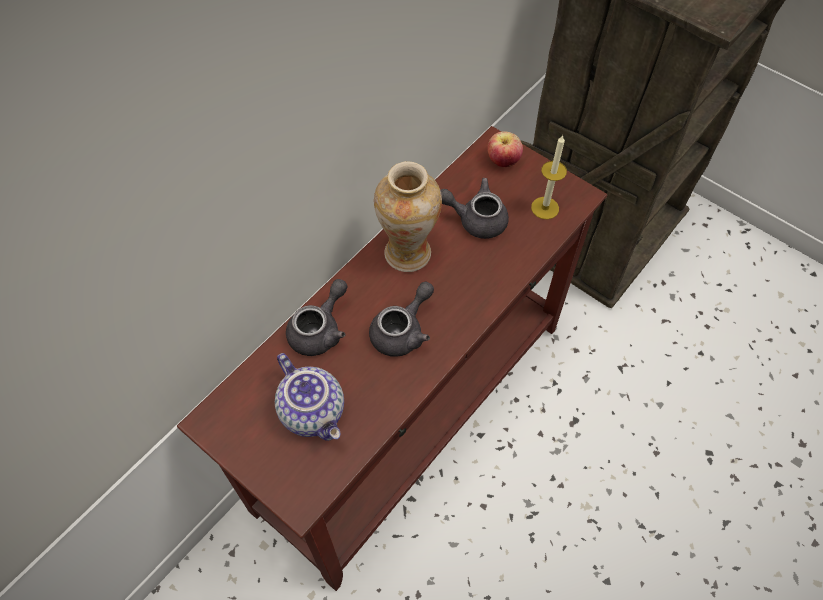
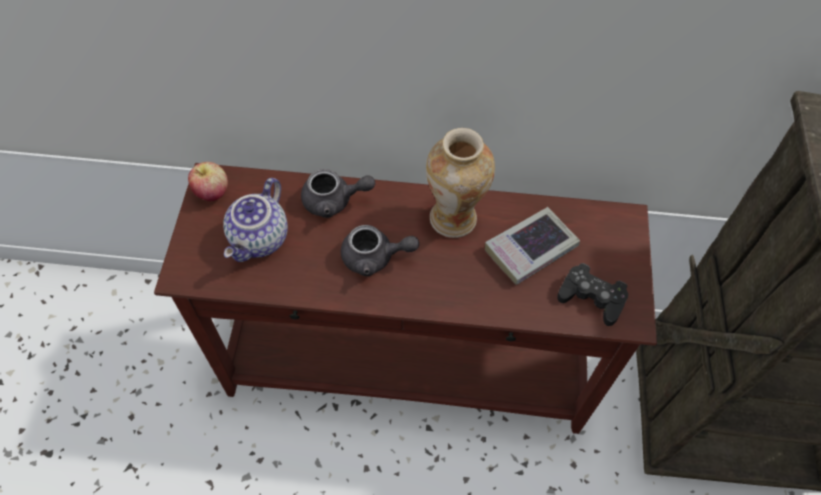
camera: 55 degrees right, 0 degrees up
(476, 219) = (531, 249): grey teapot -> book
(503, 161) = (614, 235): apple -> apple (212, 192)
(545, 208) = (591, 297): candle -> black game controller

